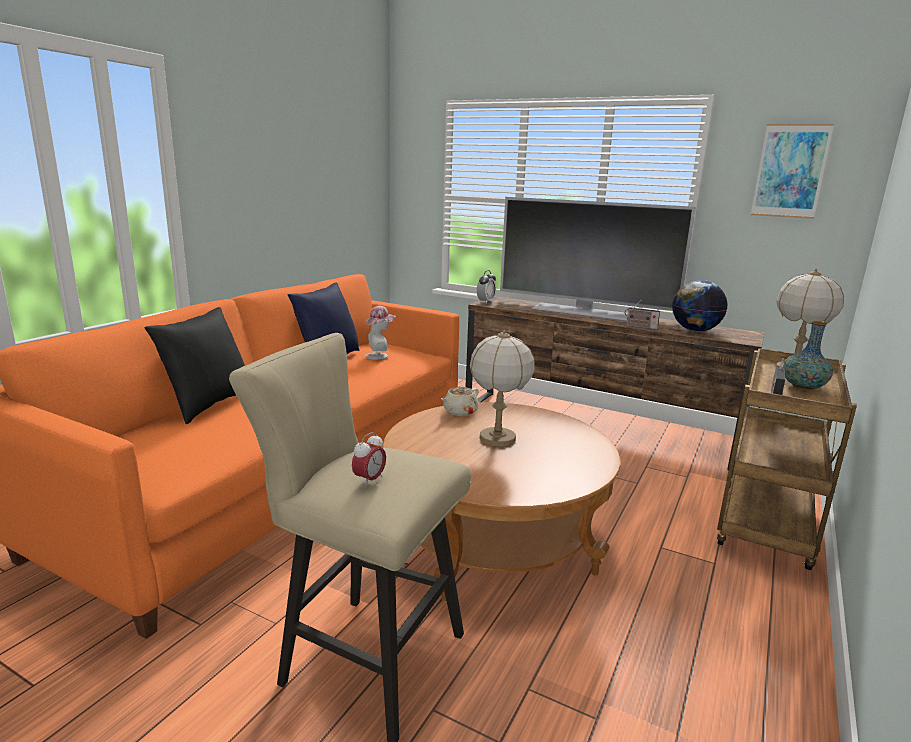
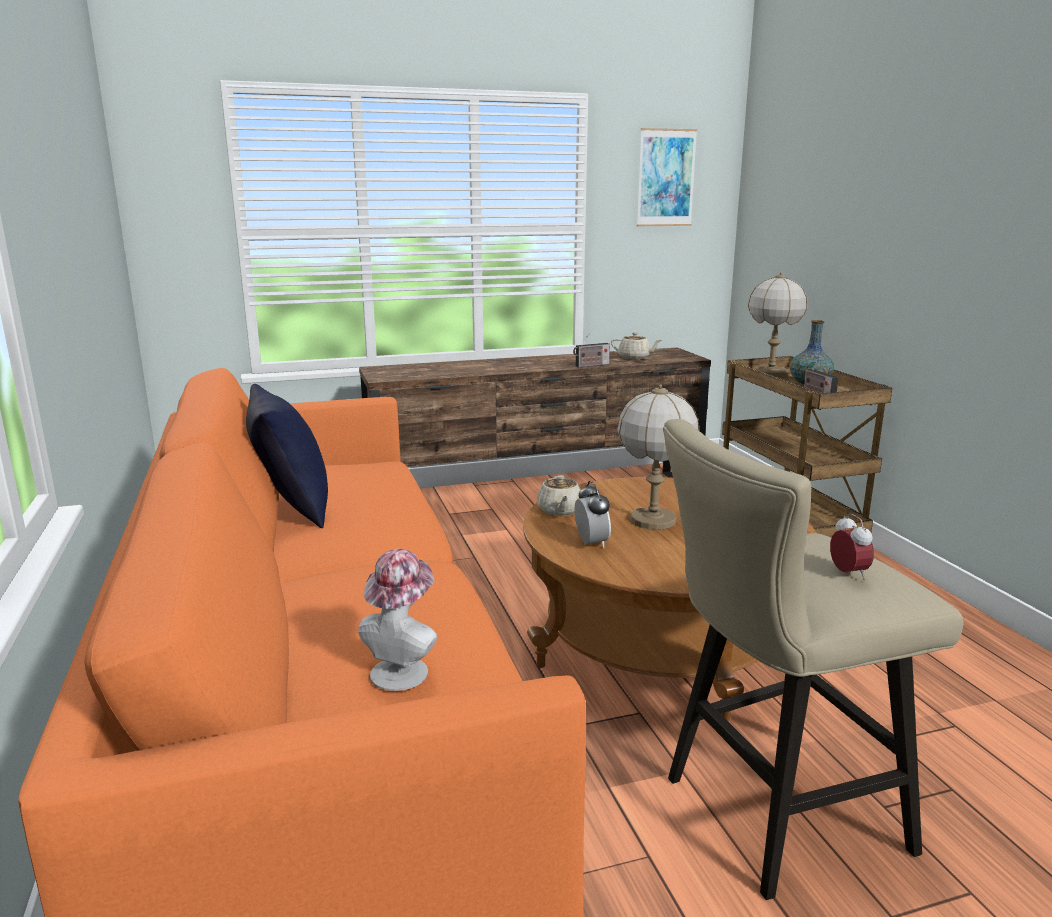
camera: 45 degrees left, 0 degrees up
(208, 405) = (304, 628): black pillow -> none
(379, 355) = (349, 481): hat -> hat (403, 669)
(485, 302) = (379, 375): alarm clock -> alarm clock (591, 543)
(584, 312) = (504, 363): television -> none
(695, 330) = (635, 358): globe -> beige teapot

